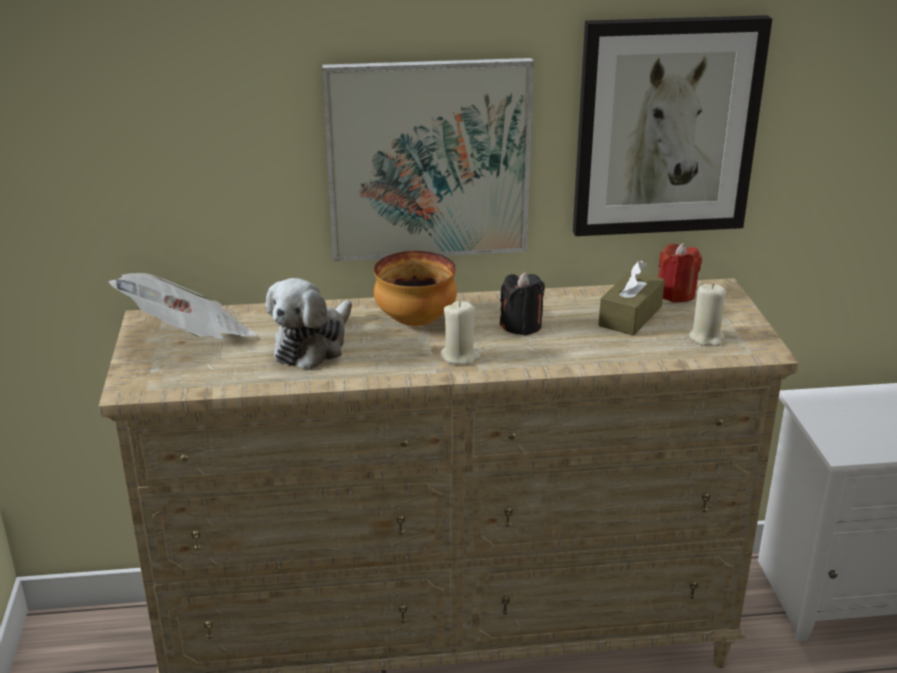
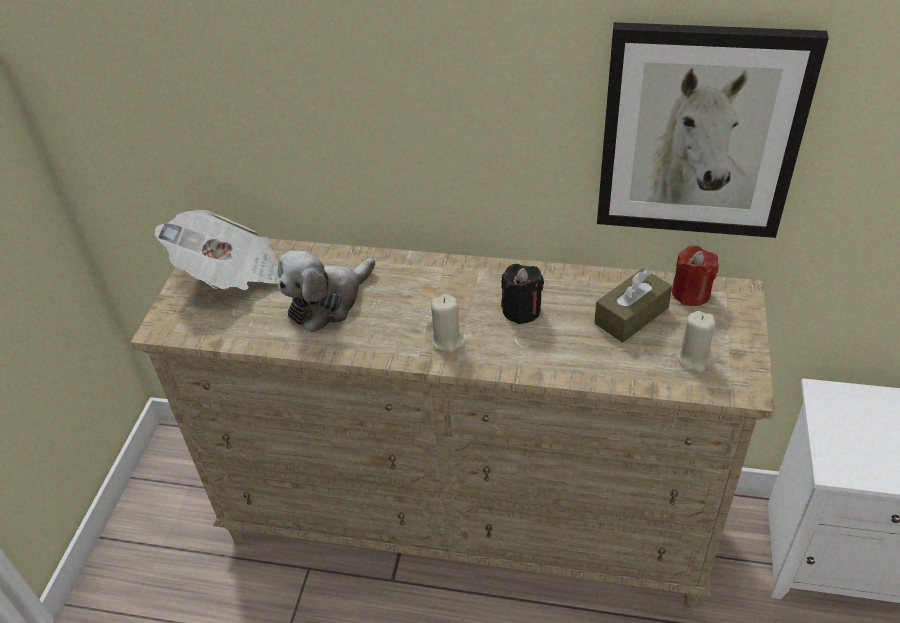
camera: 20 degrees right, 15 degrees up
(414, 321) = (427, 287): bowl -> none
(428, 160) = (454, 139): picture -> none

